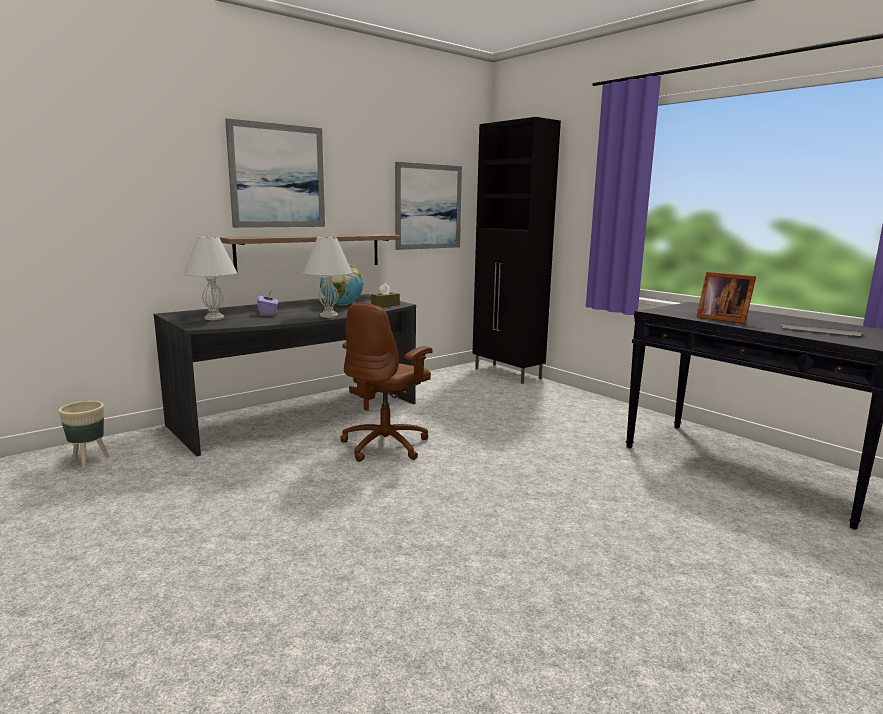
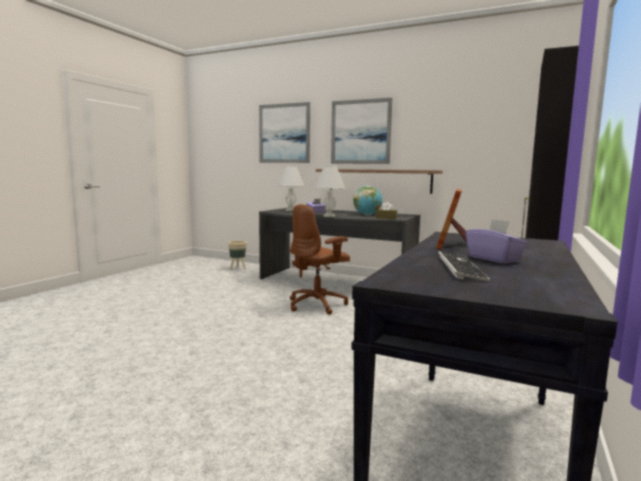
camera: 65 degrees right, 5 degrees down
(386, 445) = (317, 305): brown office chair -> brown office chair turned 45 degrees counterclockwise
(428, 207) = (489, 148): picture -> picture (284, 133)
(781, 322) = (494, 259): none -> purple tissue box

